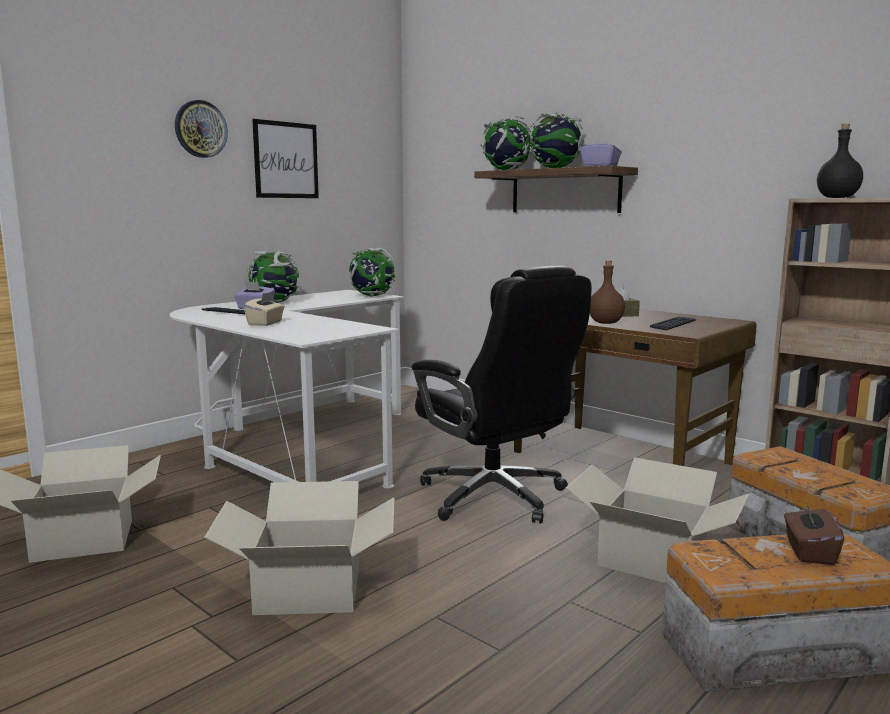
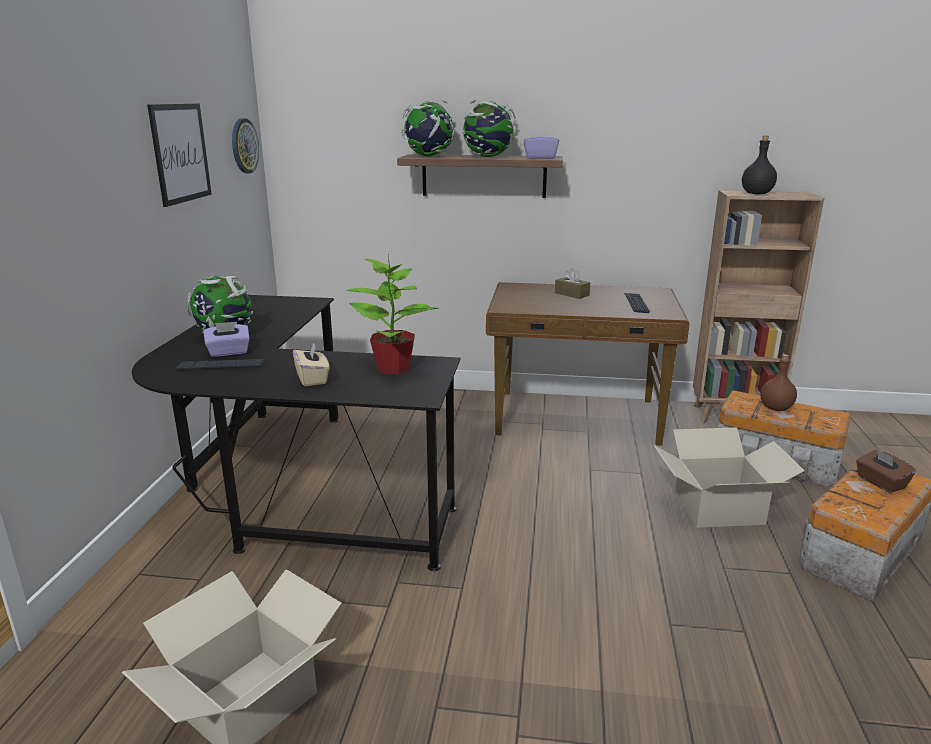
camera: 35 degrees left, 10 degrees up
(200, 129) = (104, 127): wall clock -> wall clock (244, 146)
(297, 446) = (293, 490): white desk -> black desk
(308, 590) = (551, 647): cardboard box -> none
(333, 326) = (394, 368): none -> potted plant
(372, 296) = (302, 303): globe -> none
(495, 497) = (548, 489): black office chair -> none
(605, 323) = (589, 311): brown bottle -> brown bottle (775, 408)

